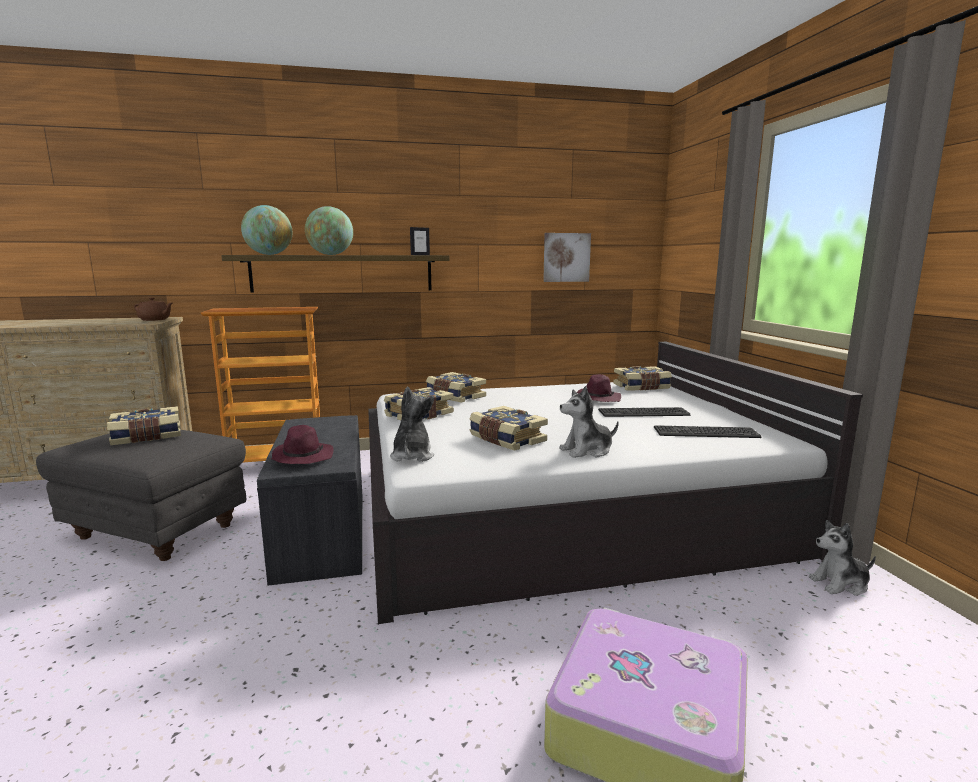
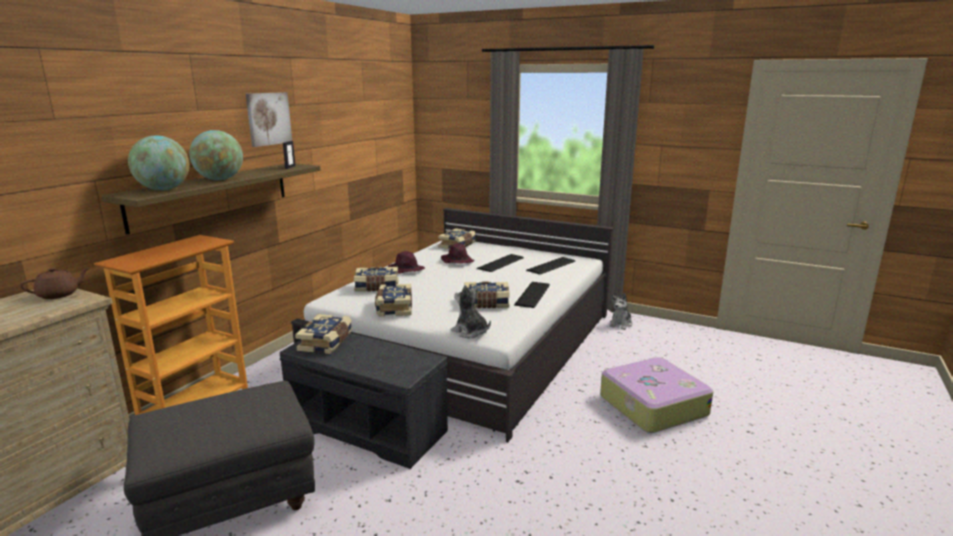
camera: 50 degrees left, 5 degrees up
(147, 437) = (210, 413): book -> book (326, 342)
(302, 457) = (392, 365): purple hat -> purple hat (406, 270)
(566, 257) = (366, 151): picture -> picture (268, 118)
(587, 450) = (534, 294): plush toy -> keyboard

